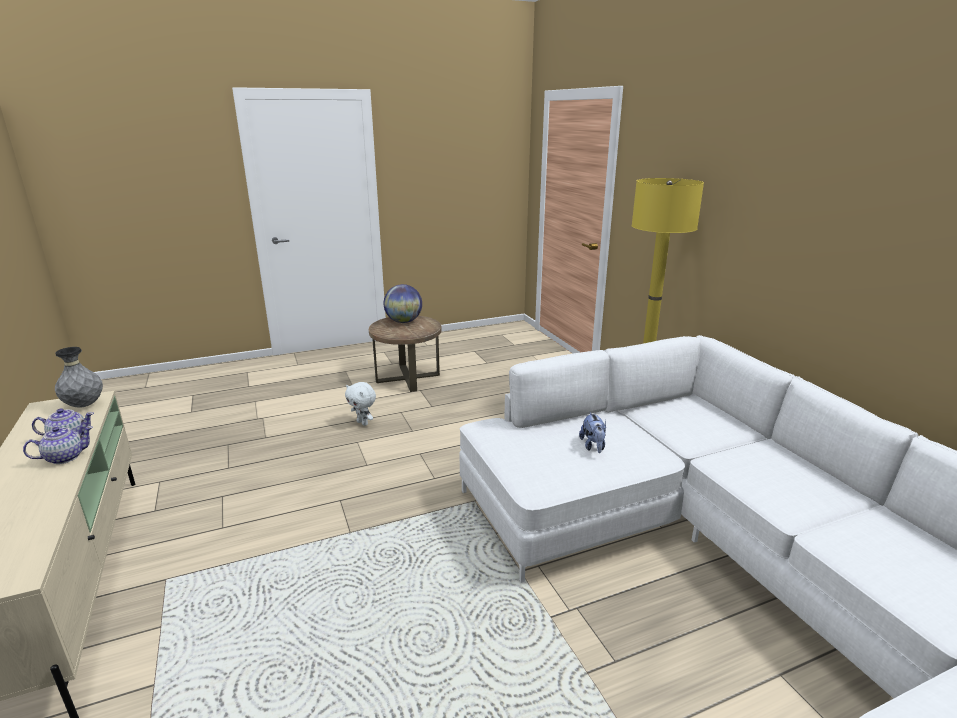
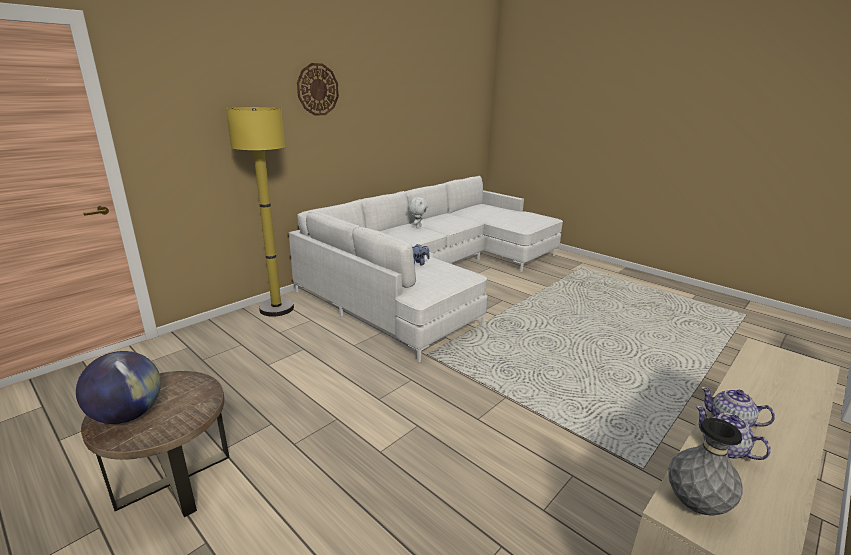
camera: 115 degrees left, 0 degrees up
(363, 423) = (334, 466): white plush toy -> white plush toy (418, 227)
(803, 168) = (317, 89): none -> wall clock

